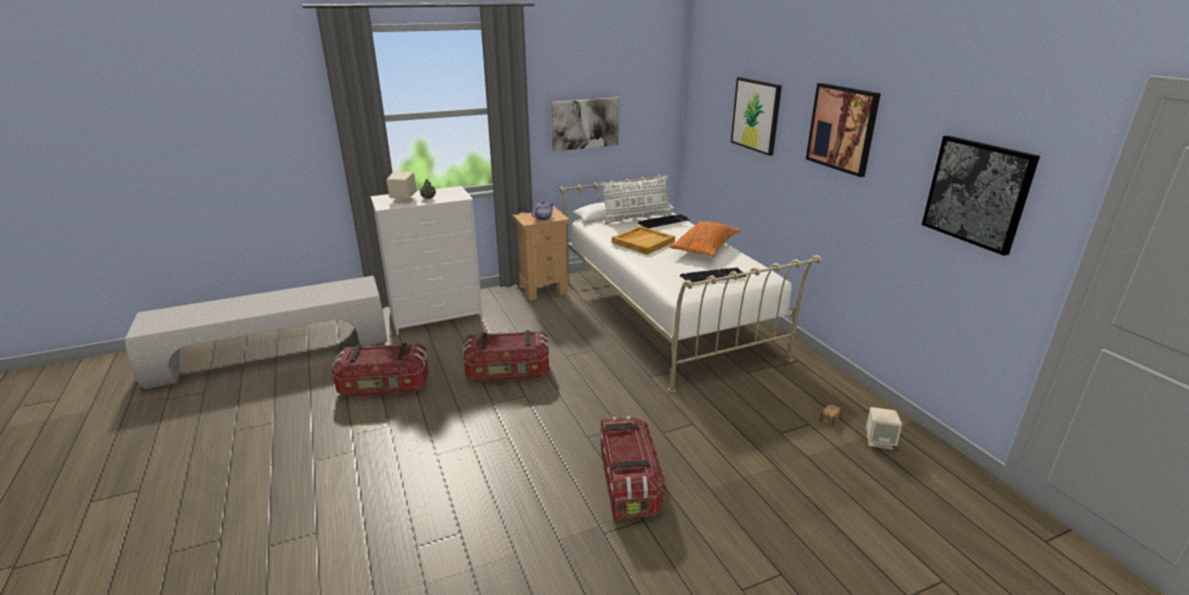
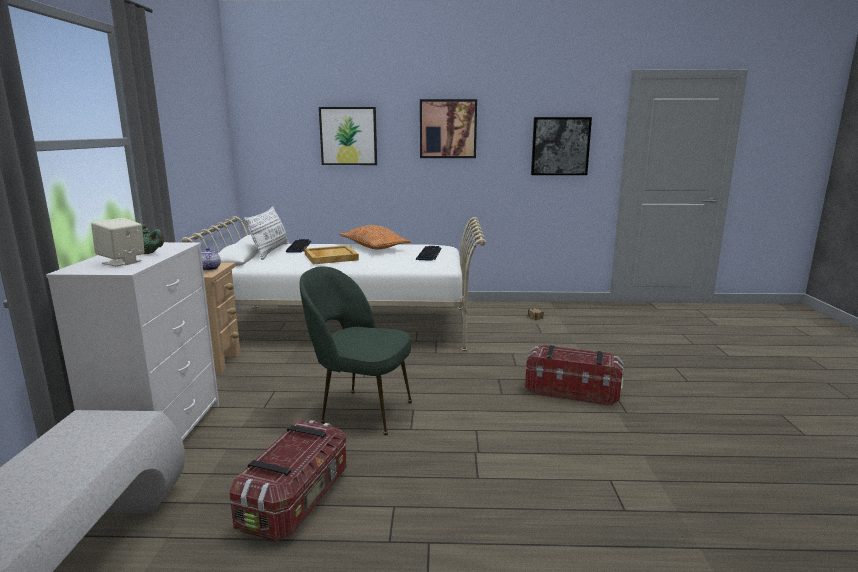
camera: 65 degrees left, 10 degrees down
(508, 373) = (360, 411): storage box -> green chair
(585, 123) = (186, 162): picture -> none
(879, 441) = (564, 313): beige speaker -> none

